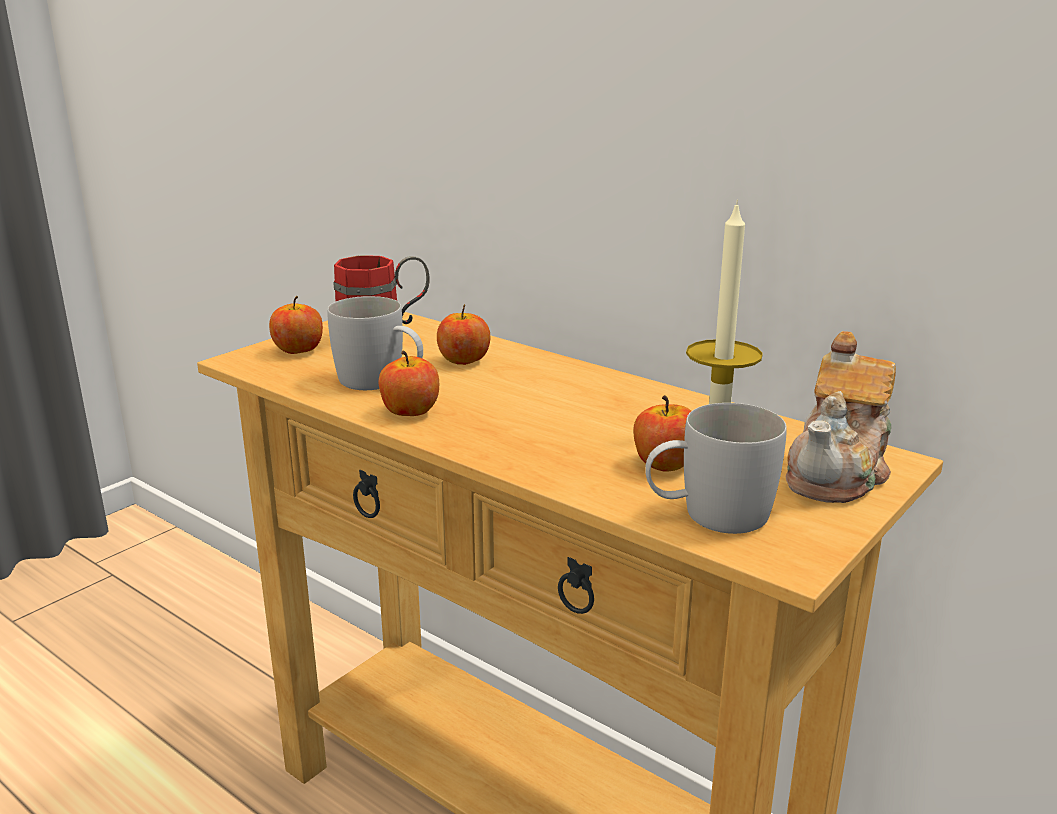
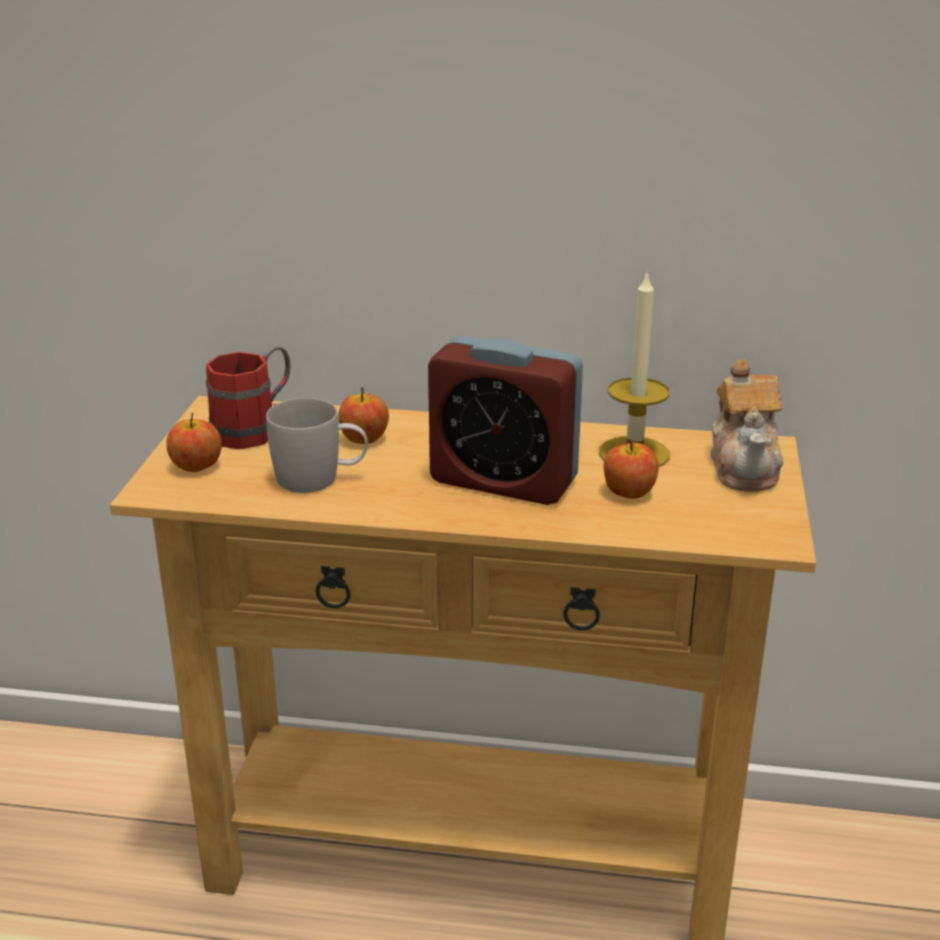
camera: 30 degrees left, 5 degrees up
(410, 411) = (384, 501): apple -> none
(545, 422) = (503, 481): none -> alarm clock
(708, 515) = (699, 524): white mug -> none

